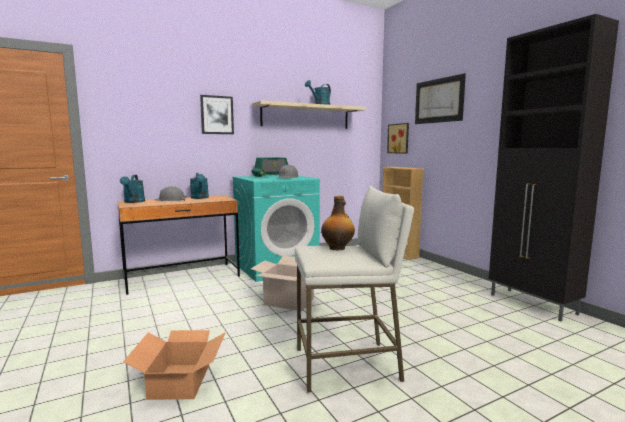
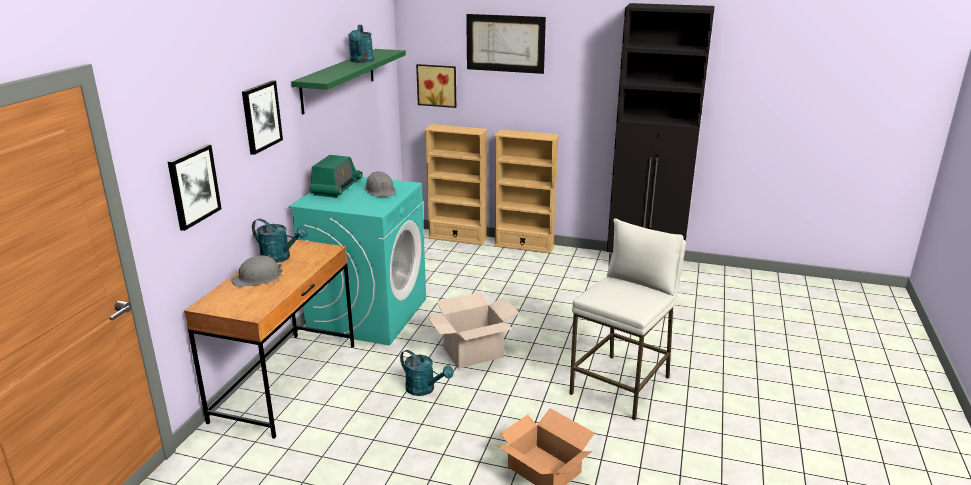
camera: 45 degrees left, 15 degrees up
(133, 202) = (222, 303): turquoise watering can -> turquoise watering can (424, 389)
(144, 134) = (193, 186): none -> picture
(306, 116) = (339, 79): beige shelf -> green shelf
(337, 248) = (617, 289): bottle -> none
(439, 267) = (524, 245): none -> beige bookcase

